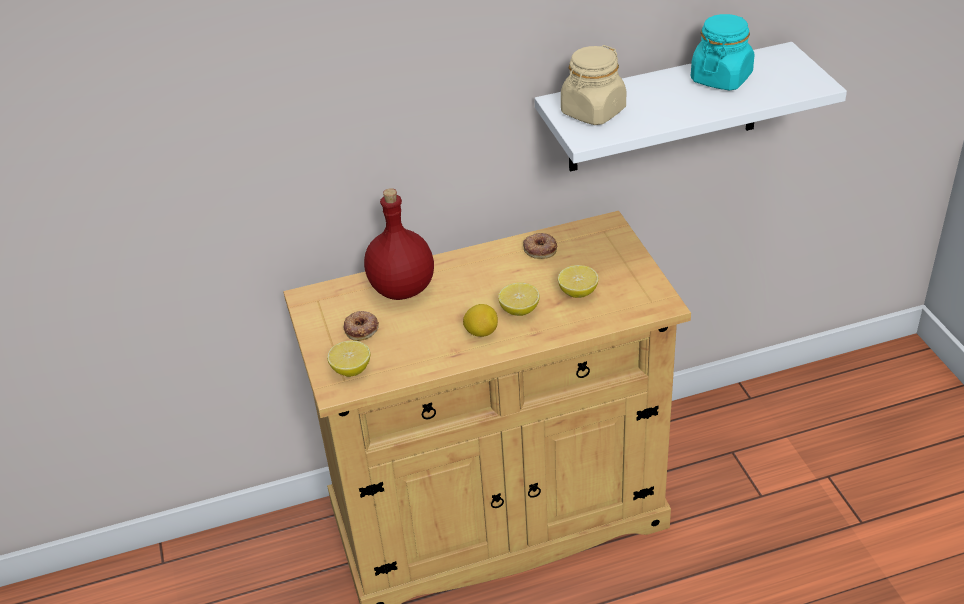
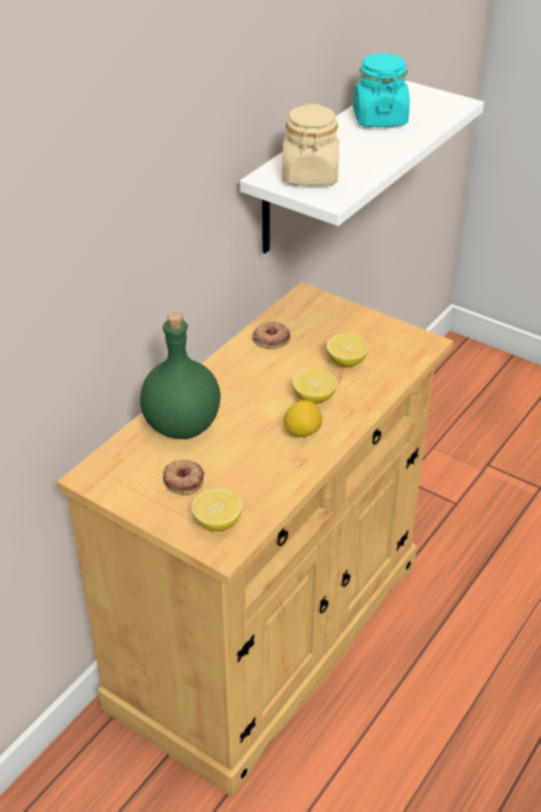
camera: 40 degrees left, 0 degrees up
(402, 290) = (183, 427): red bottle -> green bottle

